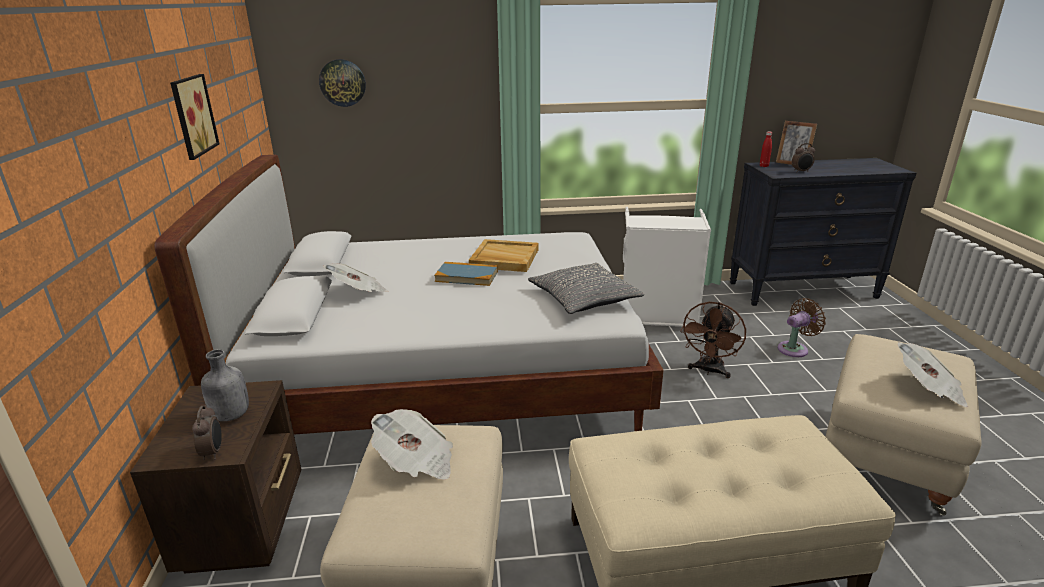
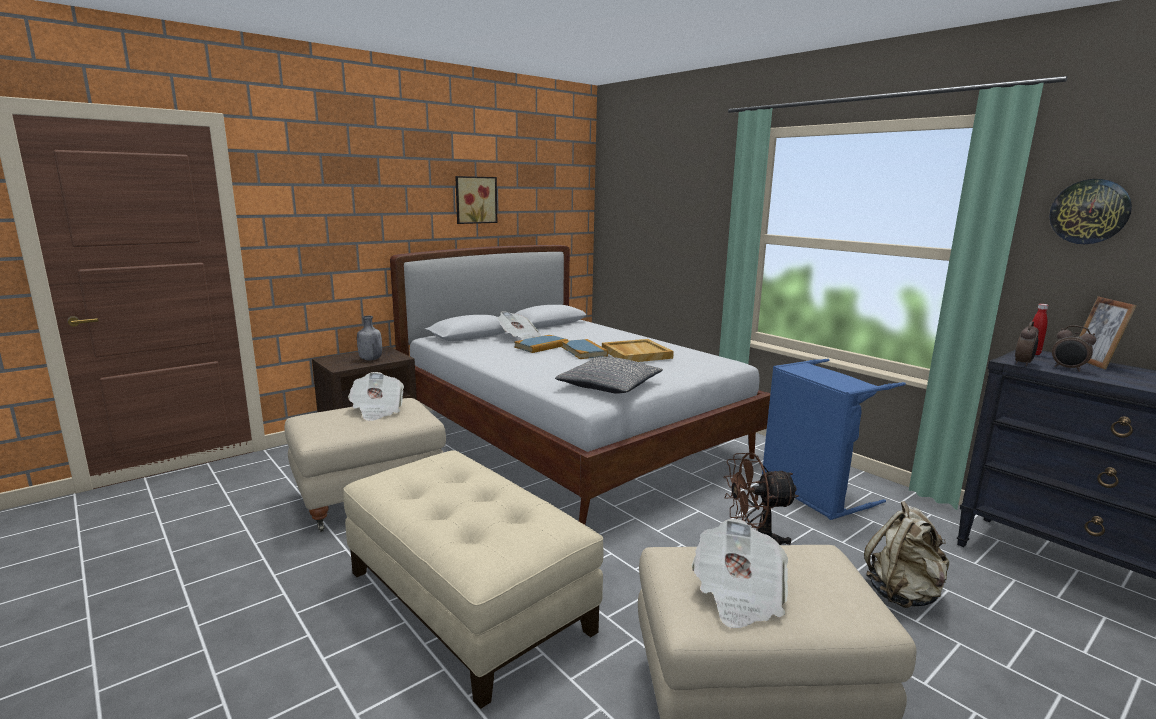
camera: 55 degrees right, 10 degrees down
(213, 452) = (337, 365): alarm clock -> alarm clock (1023, 363)
(342, 83) = (635, 202): wall clock -> wall clock (1089, 211)
(412, 290) = (541, 346): none -> book
(657, 316) = (812, 494): white laundry basket -> blue laundry basket
(795, 349) = (903, 594): brown fan -> beige backpack

